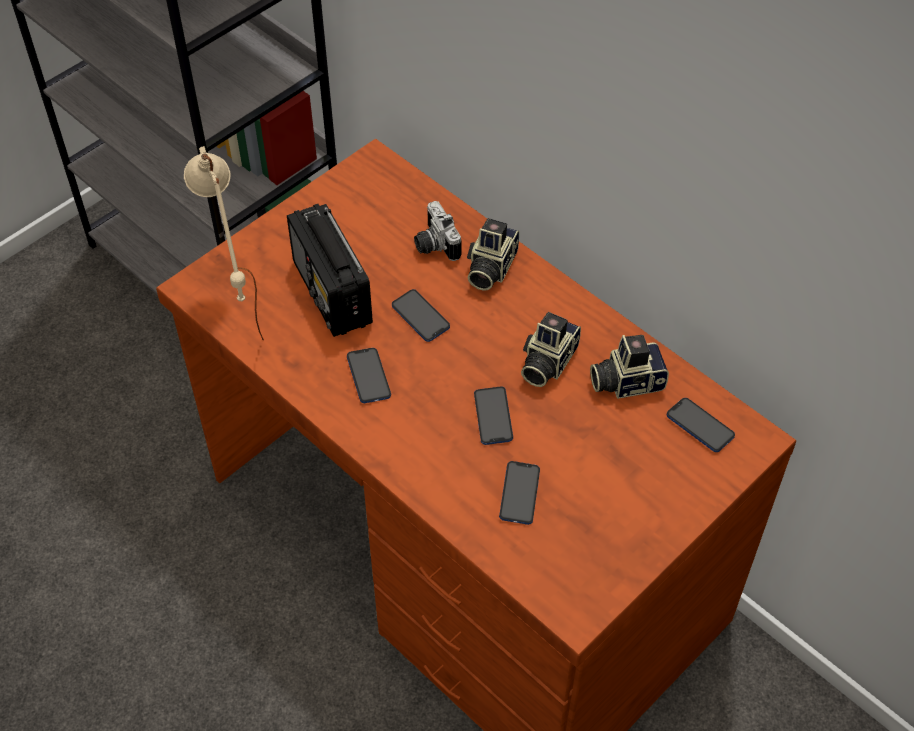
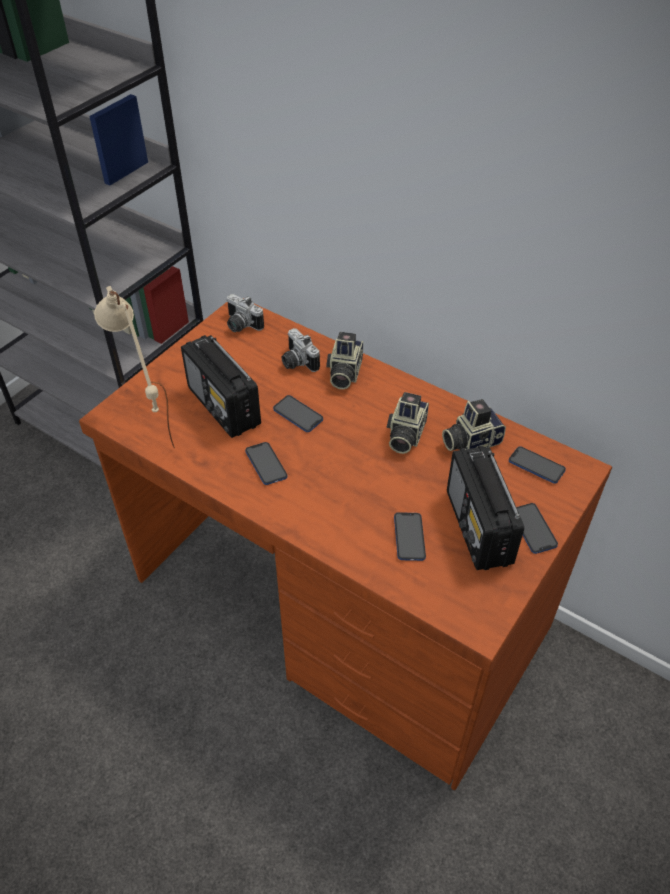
camera: 10 degrees left, 5 degrees down
(373, 183) = (240, 325): none -> camera
(493, 416) = (373, 481): phone -> phone (533, 529)
(606, 495) = (478, 528): none -> radio

